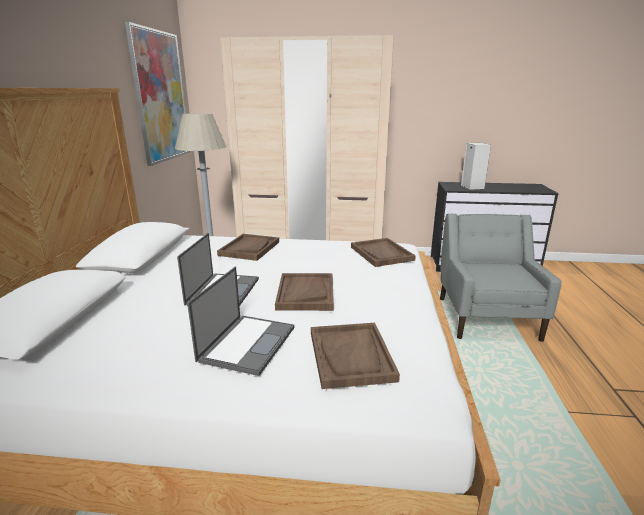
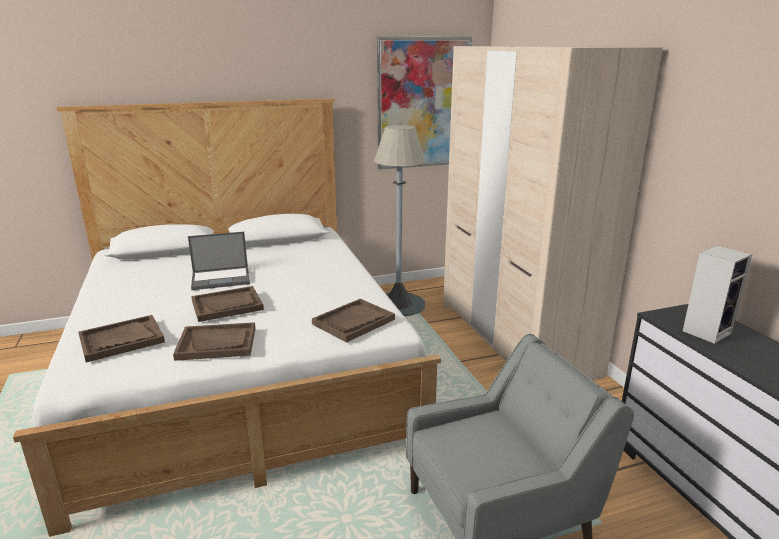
camera: 65 degrees right, 0 degrees up
(247, 343) = (139, 304): laptop -> none
(249, 248) = (319, 265): brown tray -> brown tray (217, 343)

